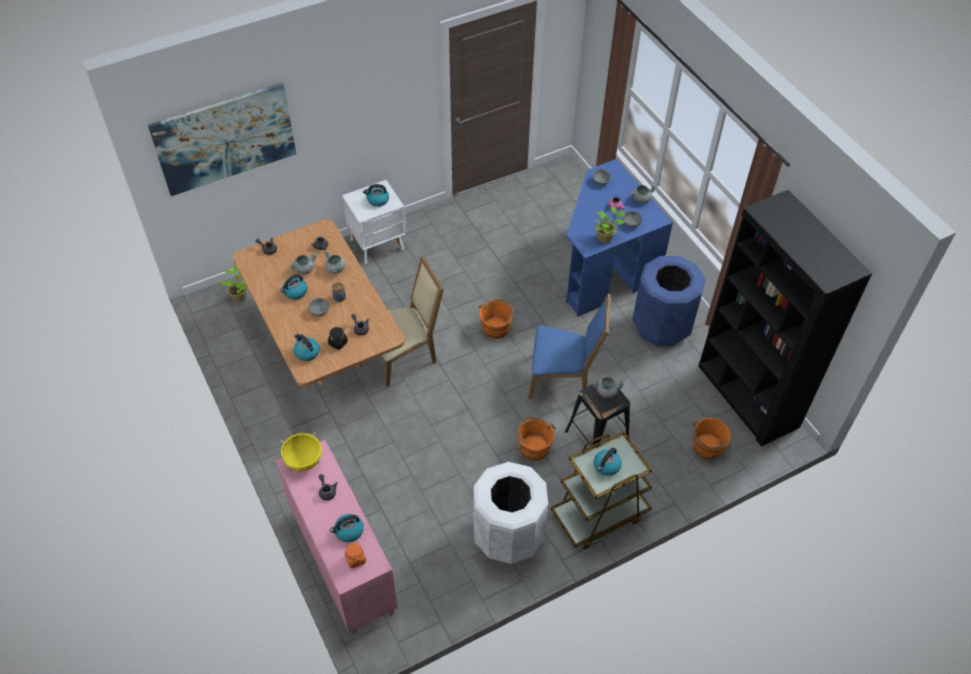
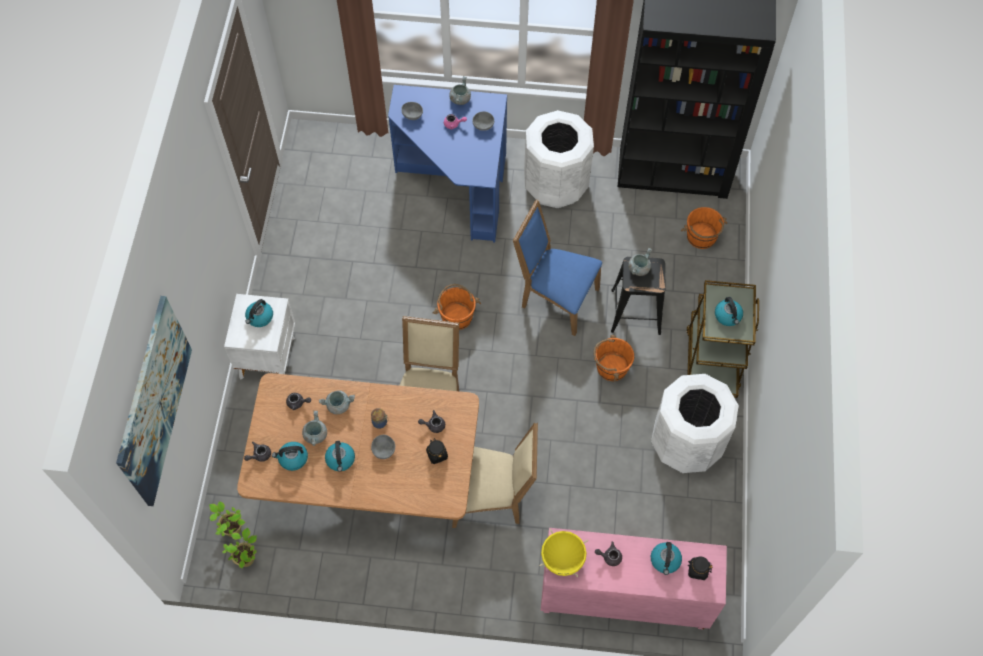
camera: 55 degrees left, 10 degrees up
(306, 352) = (428, 489): kettle -> kettle (293, 459)
(355, 559) = (697, 570): orange jar -> black jar
(365, 429) = (492, 497): none -> beige chair
(563, 379) = (555, 298): blue chair -> blue chair turned 105 degrees counterclockwise
(605, 238) = (484, 156): potted plant -> potted plant (246, 557)
(661, 326) = (555, 185): blue trash can -> white trash can

